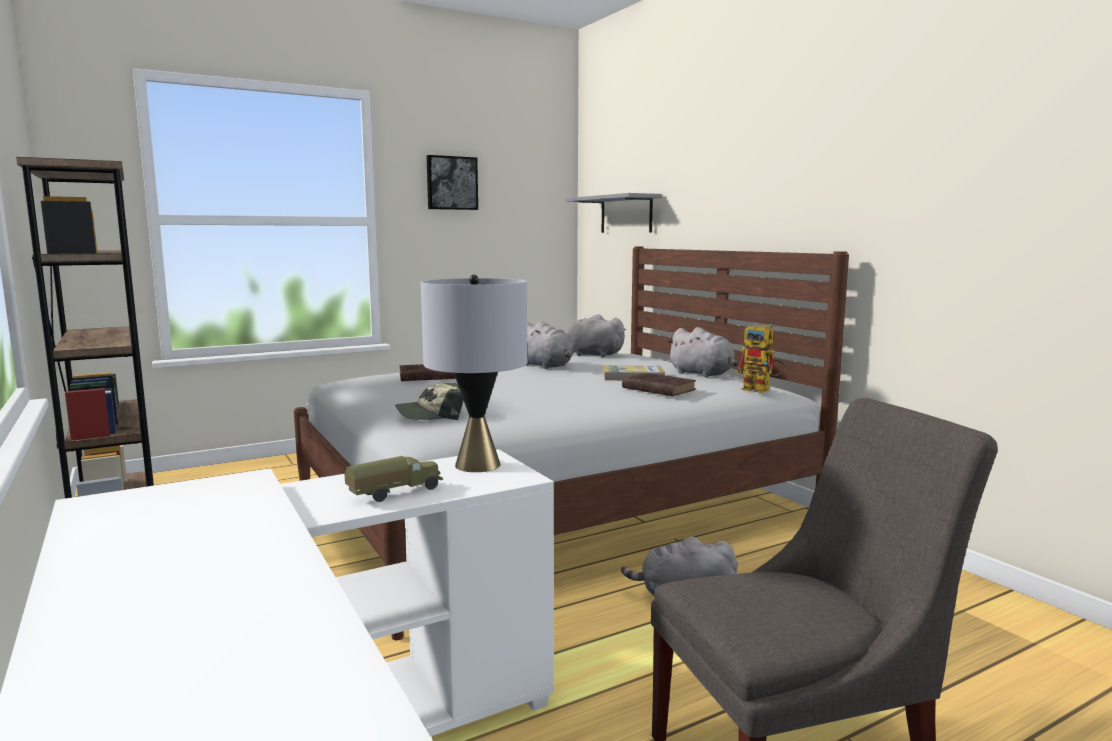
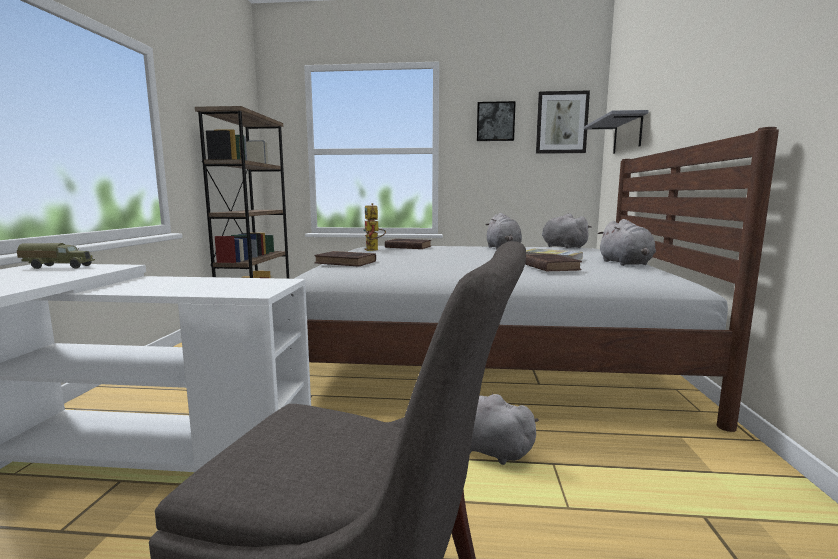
camera: 35 degrees right, 0 degrees up
(394, 493) = (172, 288): toy truck -> toy truck (58, 267)
(431, 415) = (347, 262): cap -> brown book
(478, 465) = (262, 283): grey table lamp -> none
(531, 188) = (561, 123): none -> picture
(762, 390) = (655, 277): toy robot -> toy robot (373, 250)

